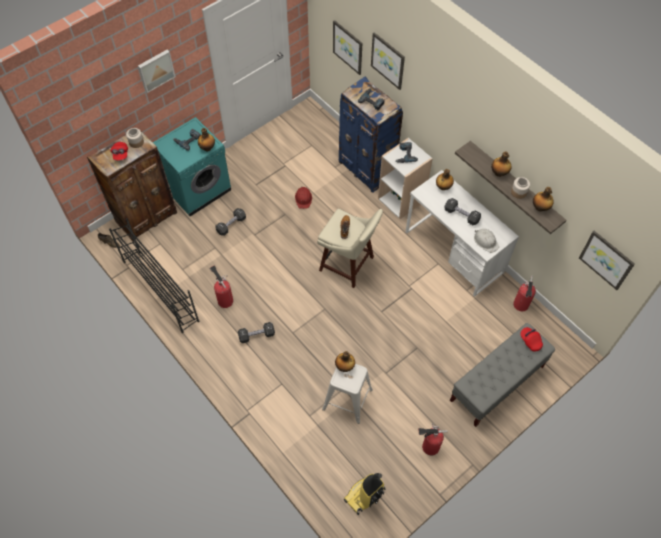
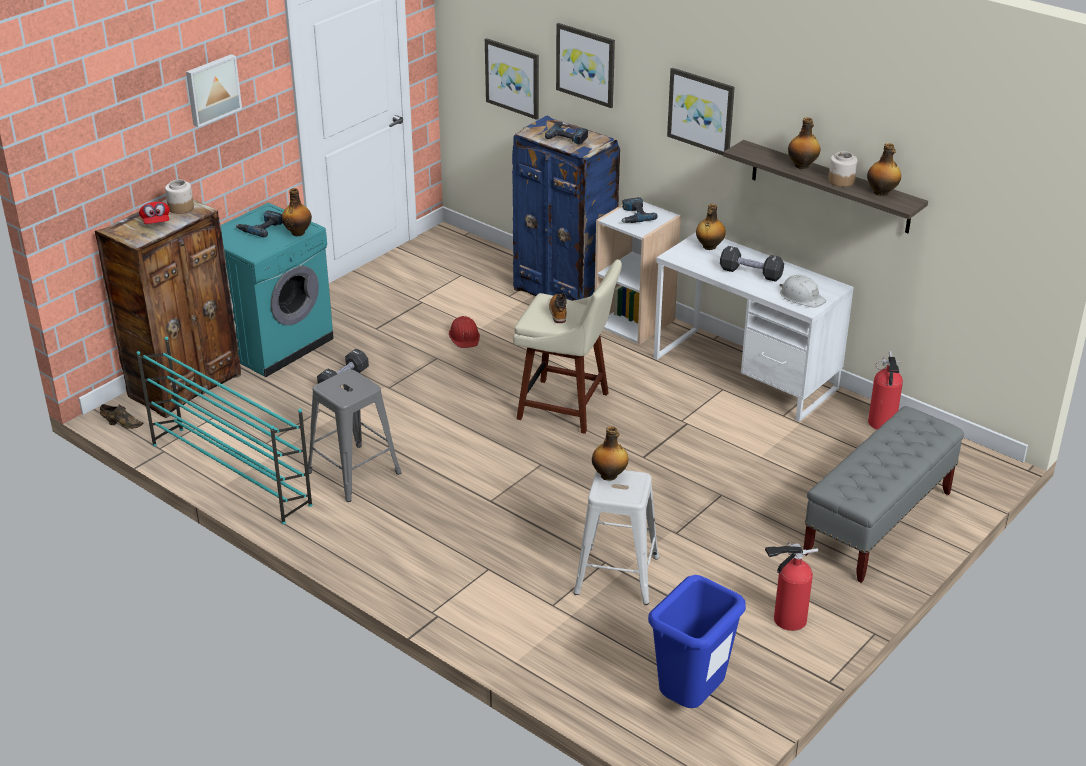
camera: 10 degrees left, 25 degrees down
(160, 290) = (230, 474): black shoe rack -> turquoise shoe rack
(224, 299) = (353, 472): fire extinguisher -> grey stool
(256, 335) = (425, 511): black dumbbell -> none
(365, 495) = (690, 701): vacuum cleaner -> blue trash can
(530, 341) = (918, 424): red cap -> none
(606, 259) = (1009, 240): picture -> picture (701, 111)

